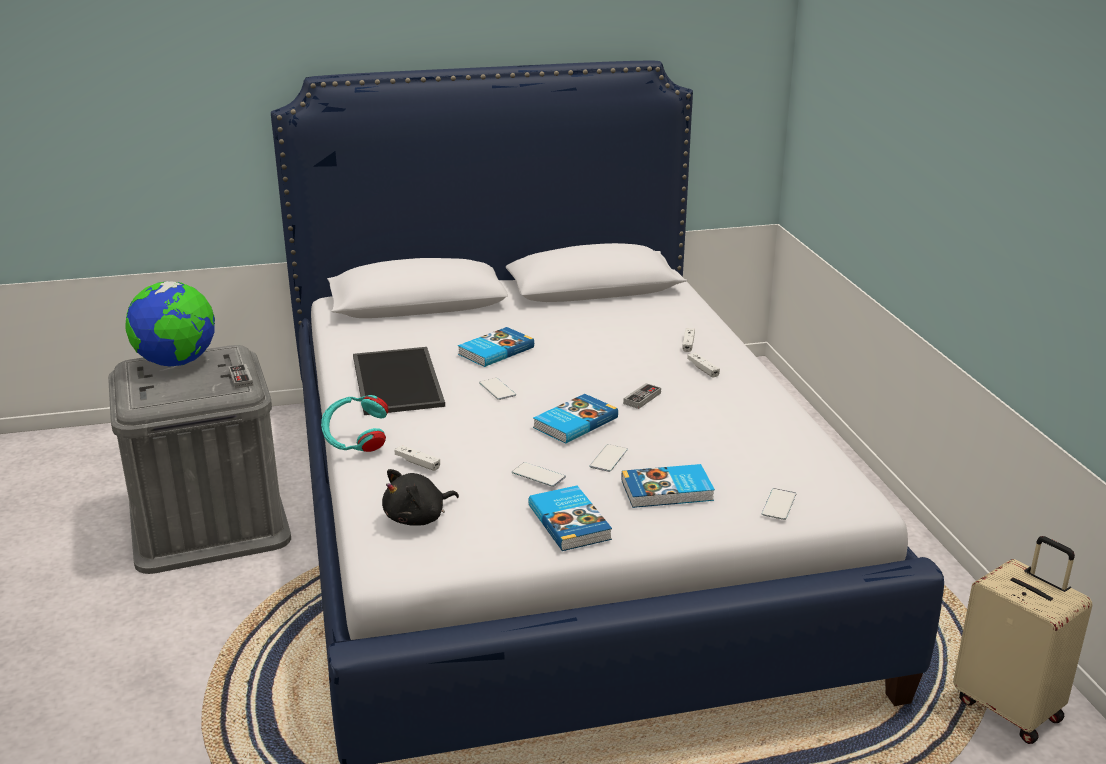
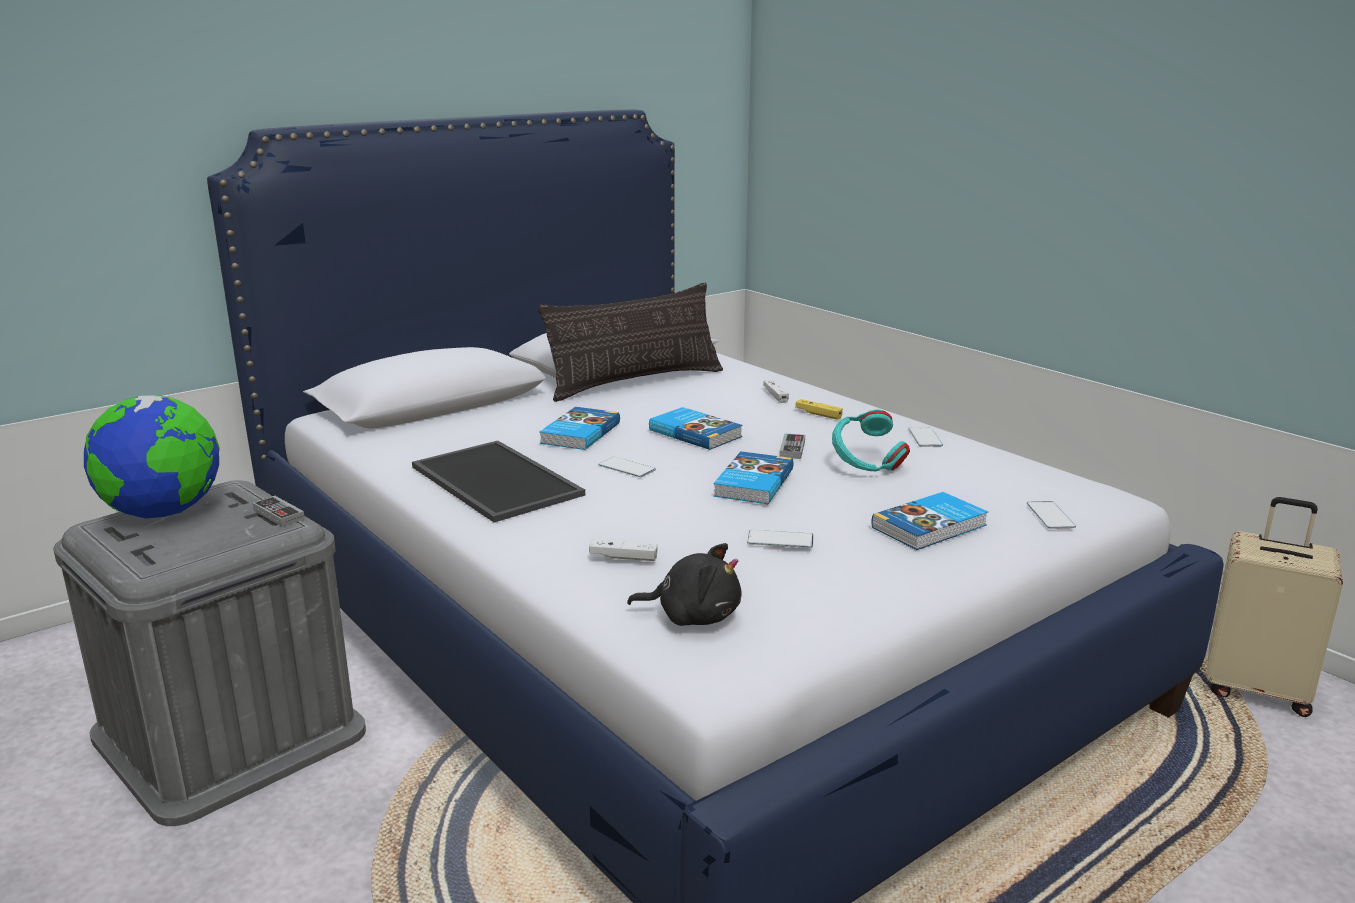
camera: 25 degrees left, 5 degrees down
(356, 443) = (518, 554): turquoise headphones -> turquoise headphones (866, 467)
(418, 518) = (693, 616): black plush toy -> black plush toy turned 105 degrees counterclockwise
(570, 522) = (871, 579): book -> book (696, 433)
(588, 309) = (635, 382): none -> pillow
(608, 458) = (829, 509): phone -> phone (925, 437)
(703, 369) = (818, 414): white game controller -> yellow game controller

